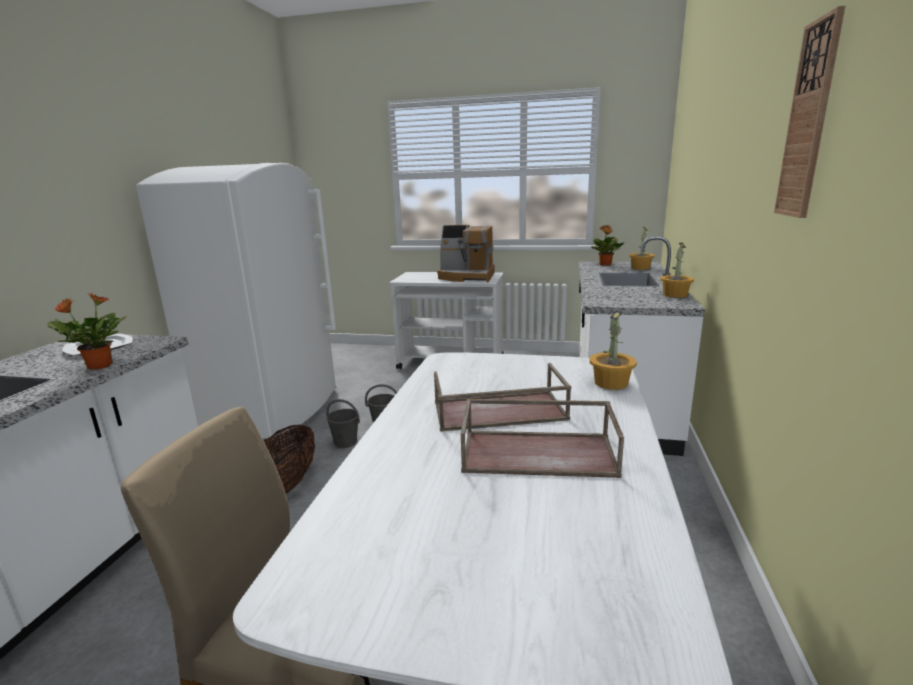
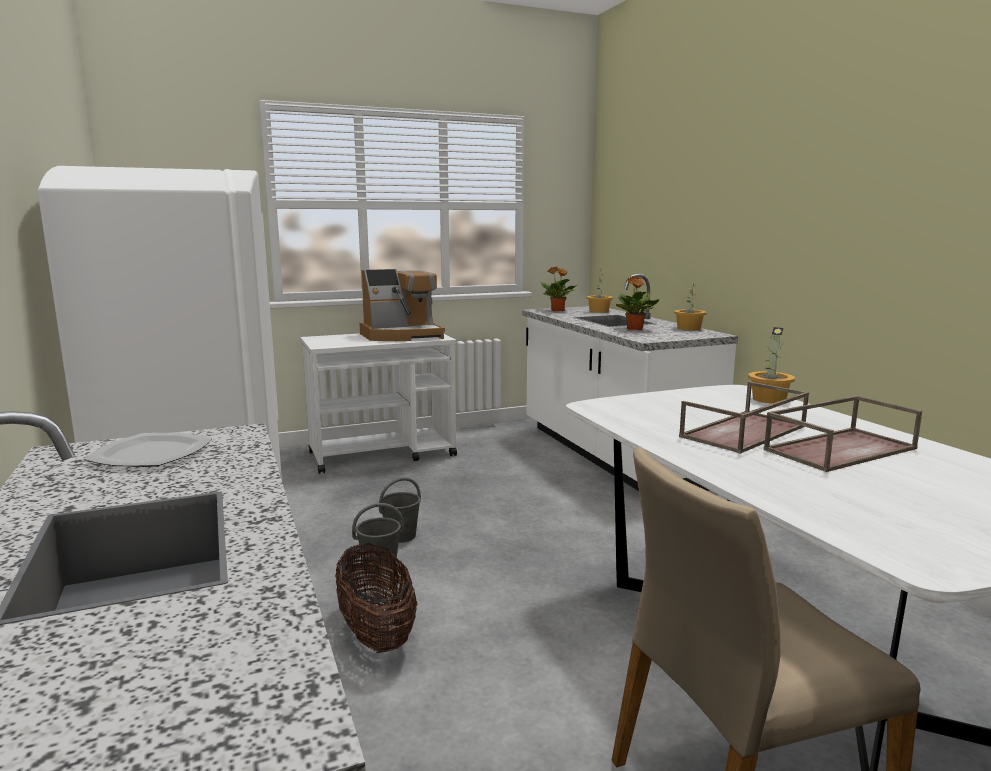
camera: 35 degrees left, 5 degrees down
(98, 366) = (243, 469): potted plant -> potted plant (634, 329)
(808, 121) = (885, 165): wall clock -> none

